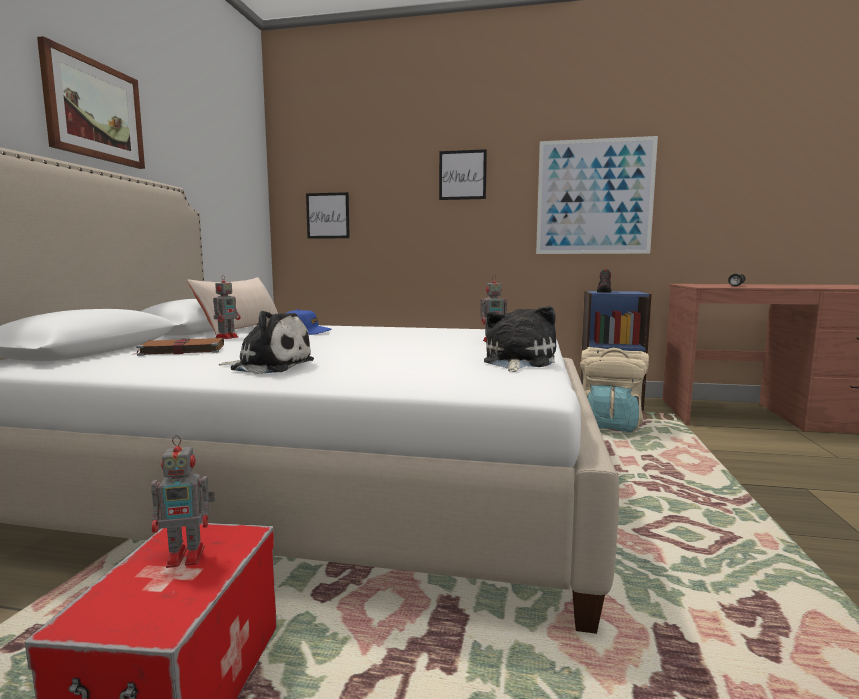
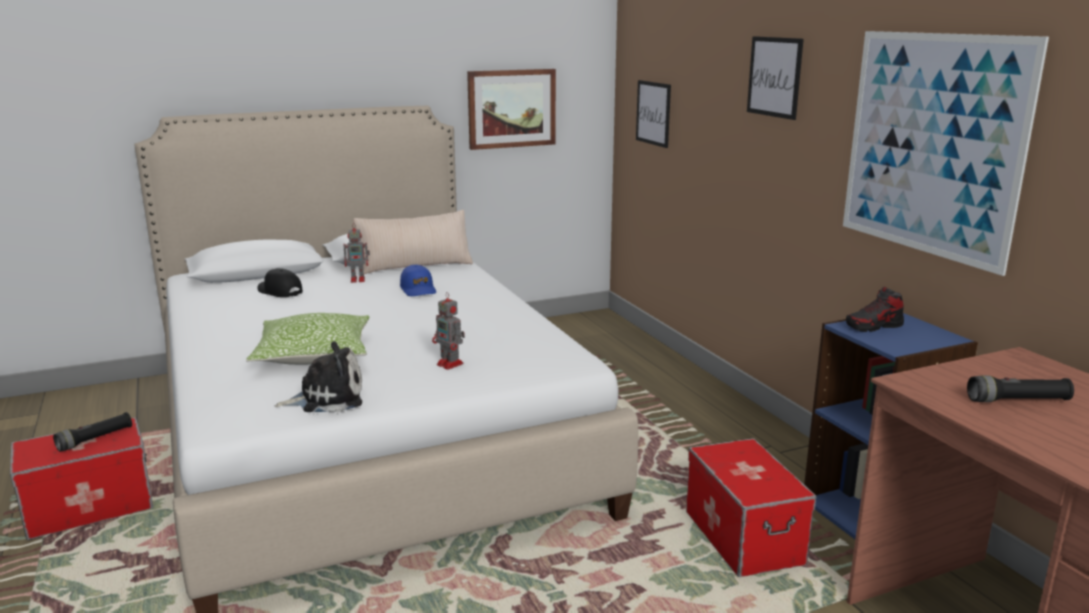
camera: 55 degrees right, 10 degrees up
(94, 110) = (335, 52): picture -> picture (511, 108)
(181, 350) = (279, 291): brown book -> black cap
(188, 556) = (95, 439): toy robot -> black flashlight
(269, 366) = (235, 333): plush toy -> none
(406, 355) = (314, 355): none -> pillow
(610, 425) = (744, 537): beige backpack -> storage box

